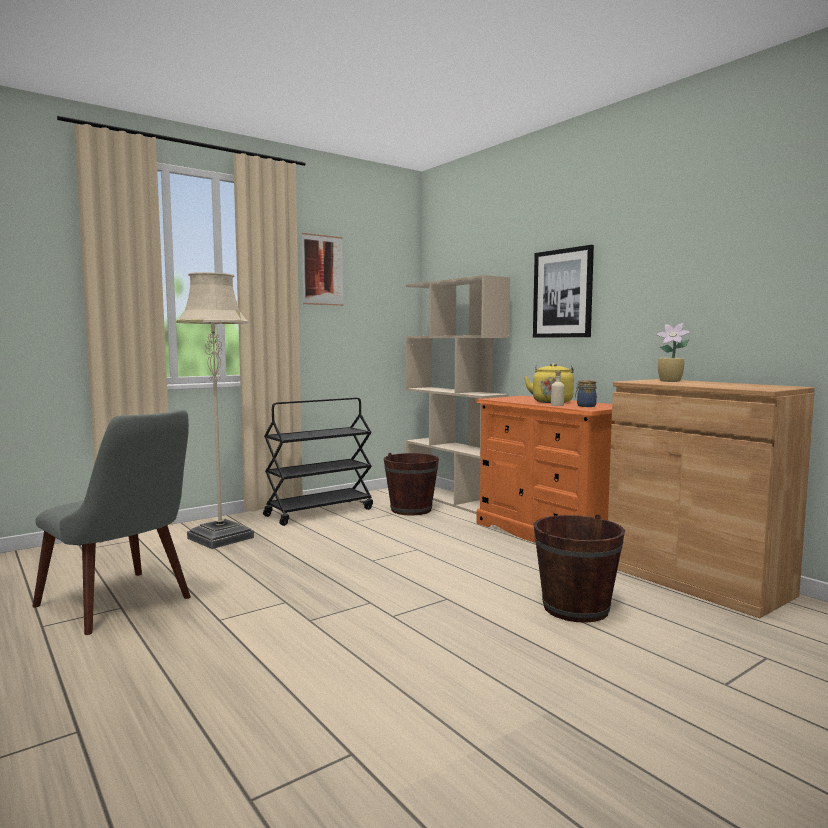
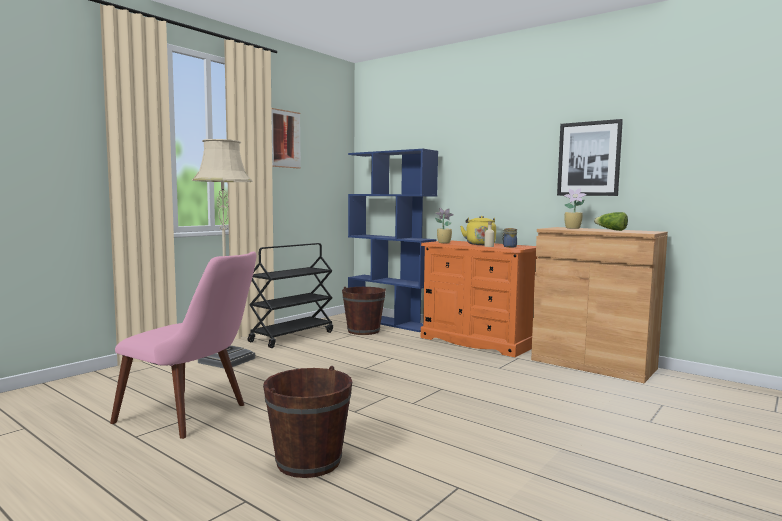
camera: 15 degrees left, 0 degrees up
(125, 605) = (194, 415): grey chair -> pink chair
(454, 500) = (390, 322): beige bookcase -> blue bookcase
(505, 399) = (443, 242): none -> potted plant
(563, 293) = (481, 164): picture -> picture (589, 159)
(576, 608) = (531, 387): brown bucket -> brown bucket (309, 461)
(723, 384) = (611, 230): none -> lettuce

